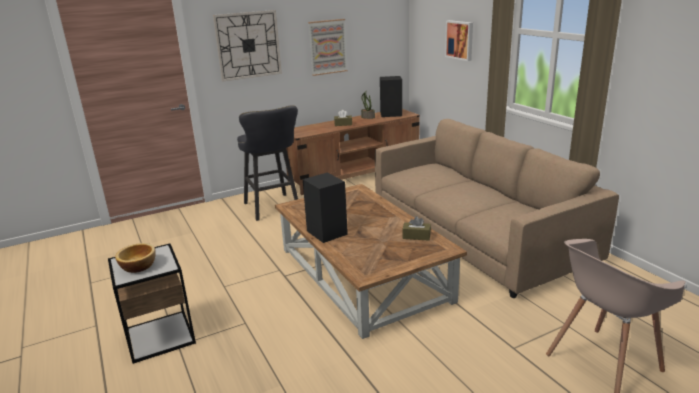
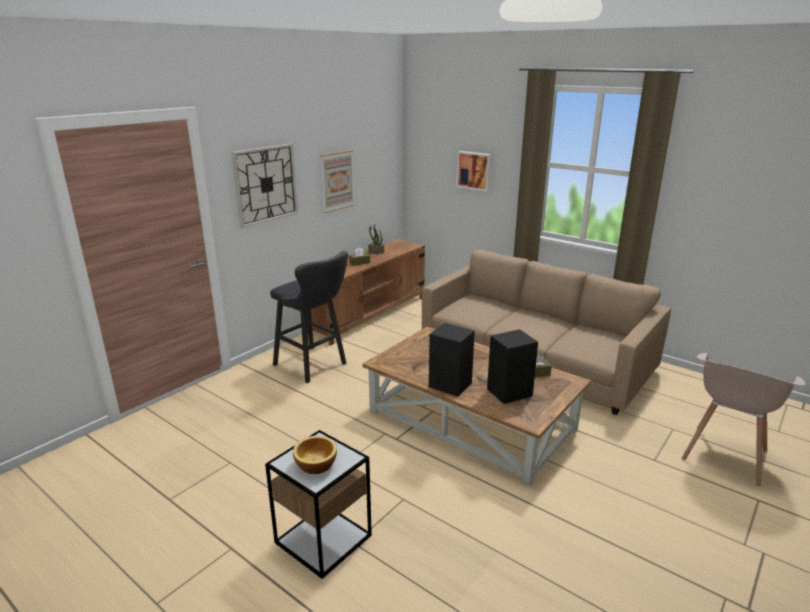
camera: 25 degrees left, 0 degrees up
(391, 114) = (396, 246): black speaker -> black speaker (510, 392)

